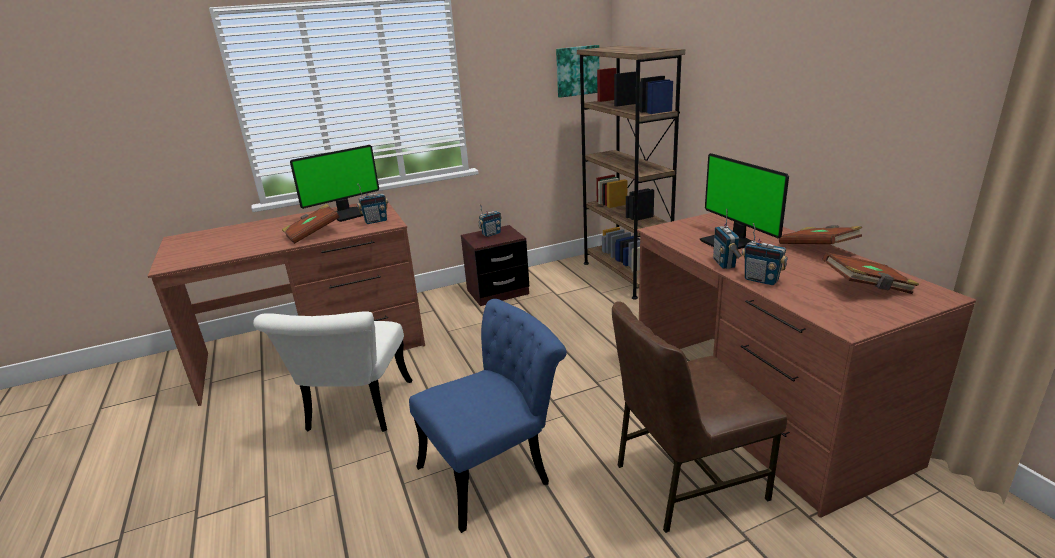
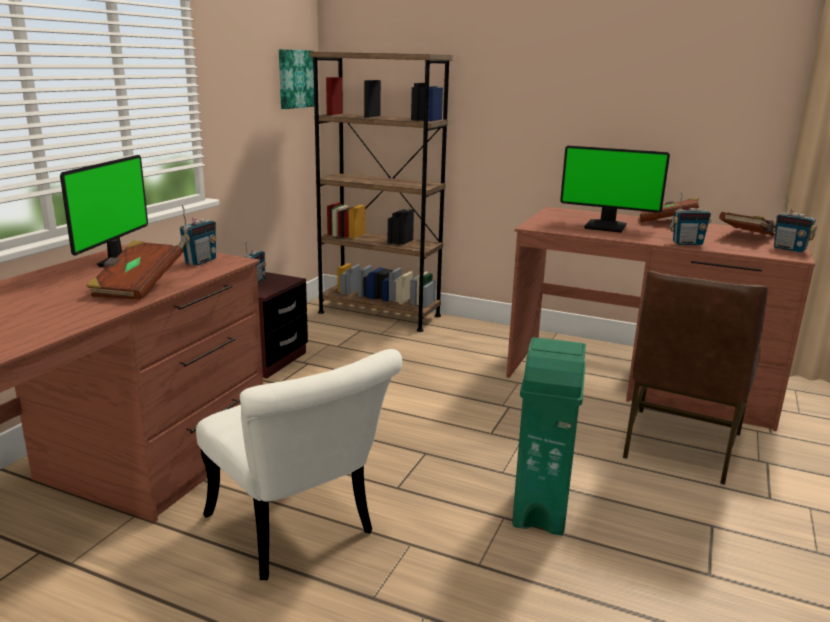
camera: 45 degrees left, 5 degrees down
(495, 470) = (541, 507): blue chair -> green trash can
(724, 263) = (640, 238): radio -> radio (789, 249)

